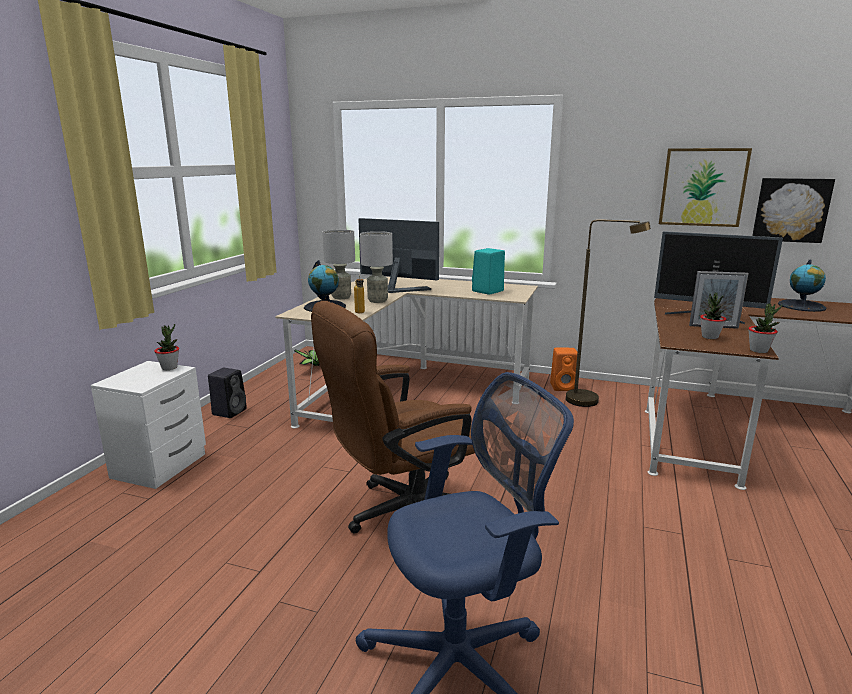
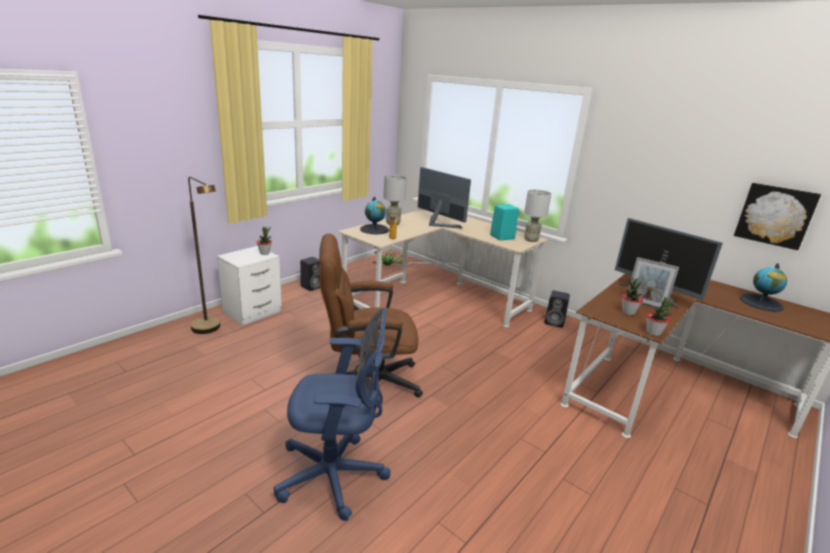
camera: 20 degrees right, 5 degrees up
(377, 301) = (413, 231): grey table lamp -> grey table lamp (531, 240)
(564, 387) = (555, 322): orange speaker -> black speaker
(591, 401) = (567, 339): brown floor lamp -> brown floor lamp (210, 330)
(702, 187) = (697, 182): picture -> none

